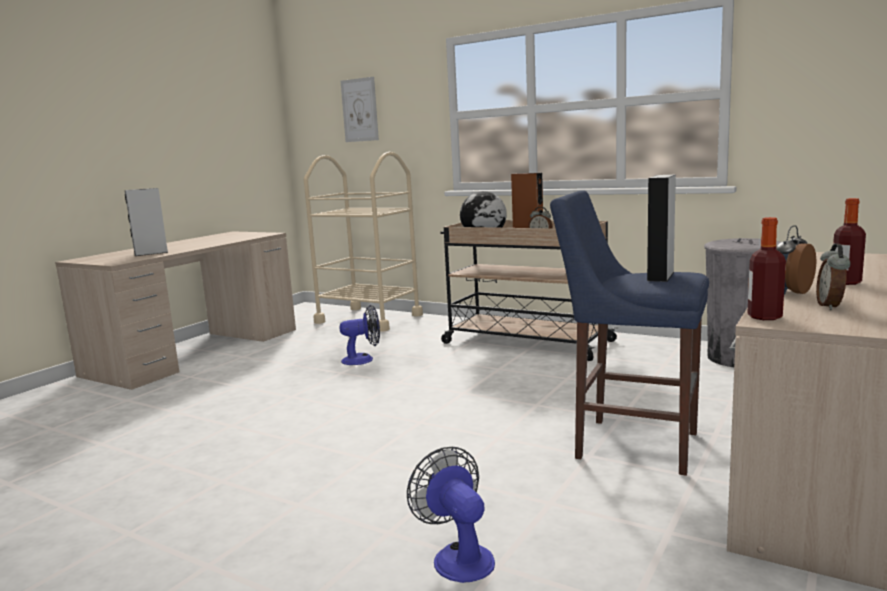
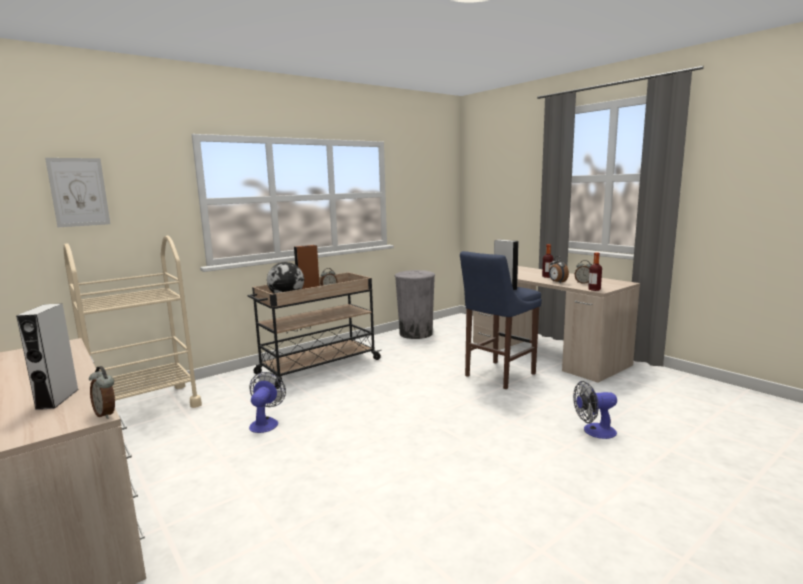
camera: 70 degrees left, 0 degrees up
(119, 263) = (106, 414): none -> alarm clock

